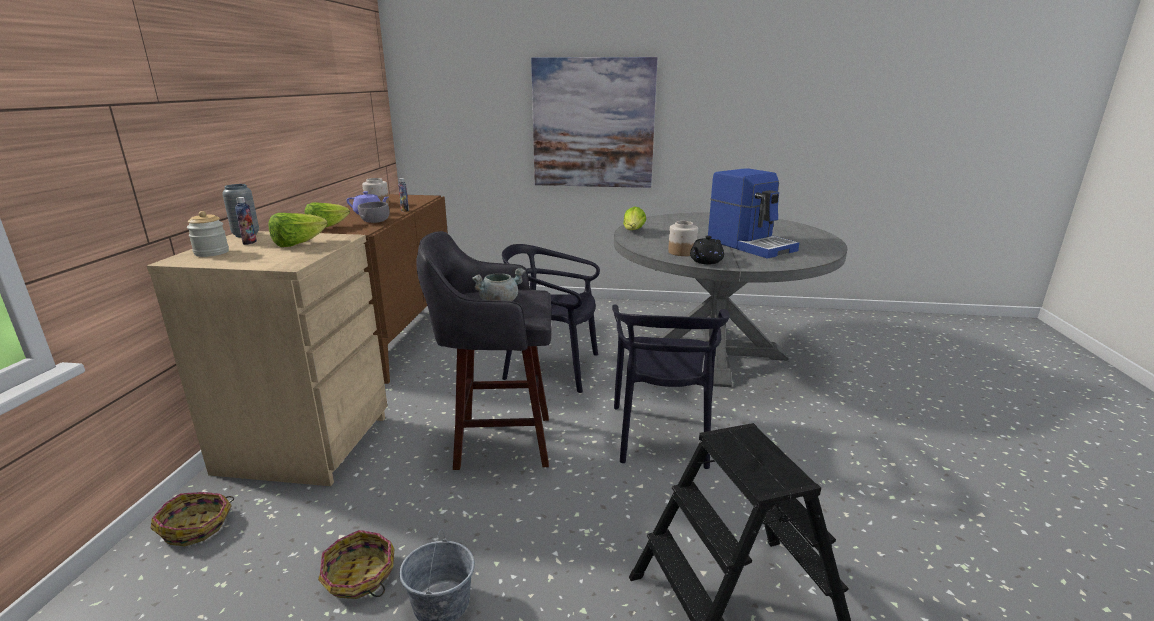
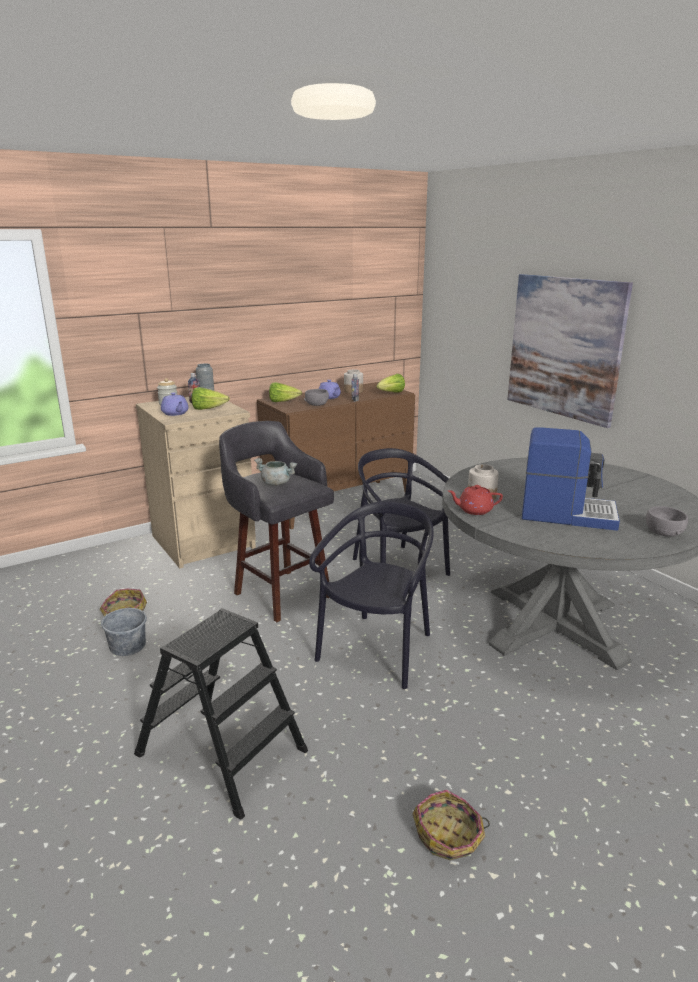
camera: 50 degrees right, 0 degrees up
(197, 527) = (117, 556): basket -> basket (449, 836)
(265, 258) = (175, 413): none -> purple teapot
(633, 231) = (501, 466): lettuce -> lettuce (391, 393)
(662, 434) = (377, 650): black chair -> black chair turned 150 degrees clockwise
(705, 261) = (474, 510): black teapot -> red teapot
(751, 245) = (567, 514): coffee machine -> coffee machine turned 90 degrees counterclockwise
(812, 238) = (663, 532): none -> grey bowl

